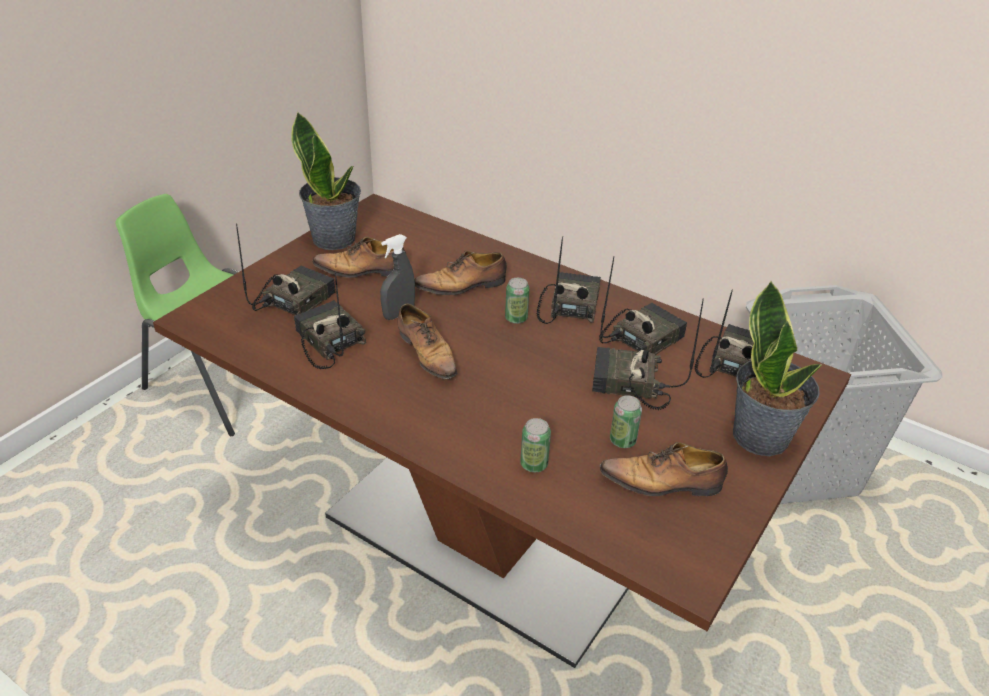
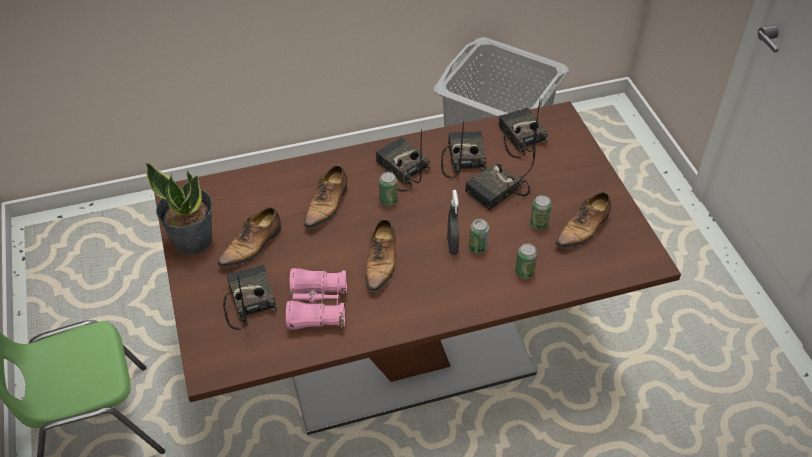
camera: 50 degrees left, 10 degrees up
(327, 342) = (317, 307): radio -> pink binoculars
(398, 314) = (324, 254): grey spray bottle -> grey spray bottle (452, 245)
(427, 353) = (381, 263): shoe -> shoe turned 90 degrees clockwise
(527, 410) = (477, 247): none -> can
(761, 436) = (583, 168): potted plant -> none

